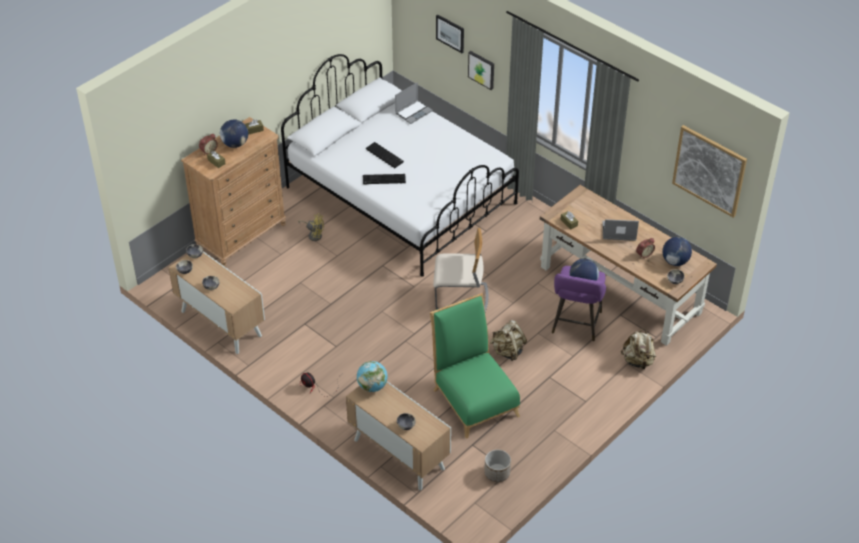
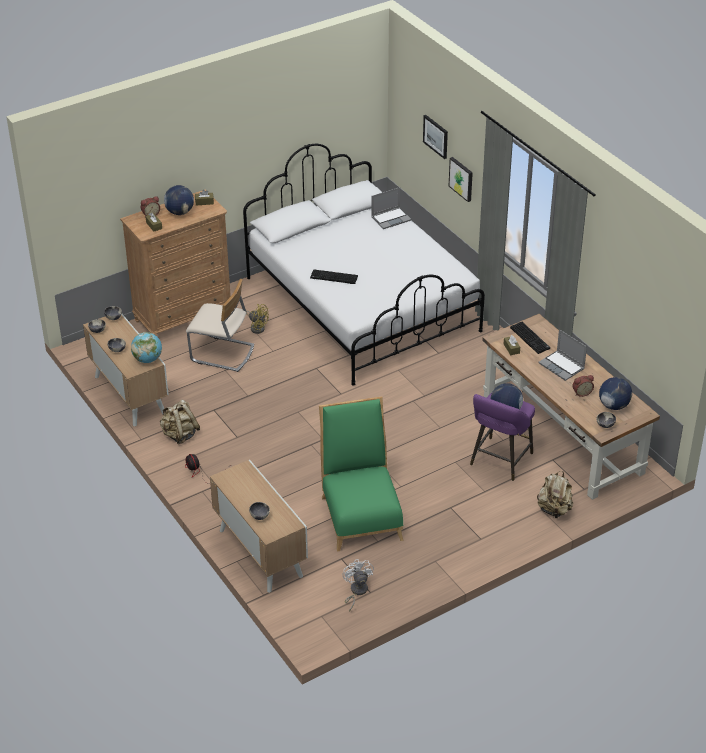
camera: 15 degrees right, 5 degrees down
(372, 386) = (240, 472): globe -> globe (147, 359)
(385, 155) = (344, 255): keyboard -> keyboard (530, 338)
(461, 298) = (386, 414): beige chair -> beige chair (222, 354)
(497, 473) = (356, 591): planter -> white fan
(507, 351) = (415, 474): beige backpack -> beige backpack (180, 435)
(618, 232) = (562, 366): laptop -> laptop turned 150 degrees counterclockwise
(709, 170) = (660, 306): picture -> none

